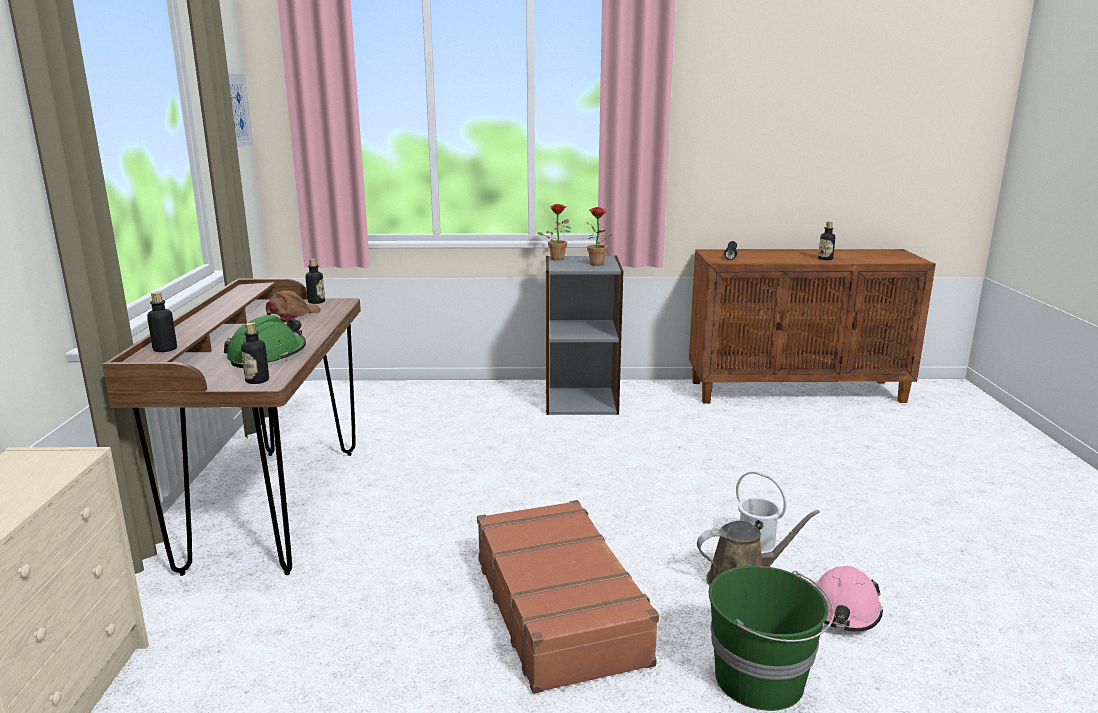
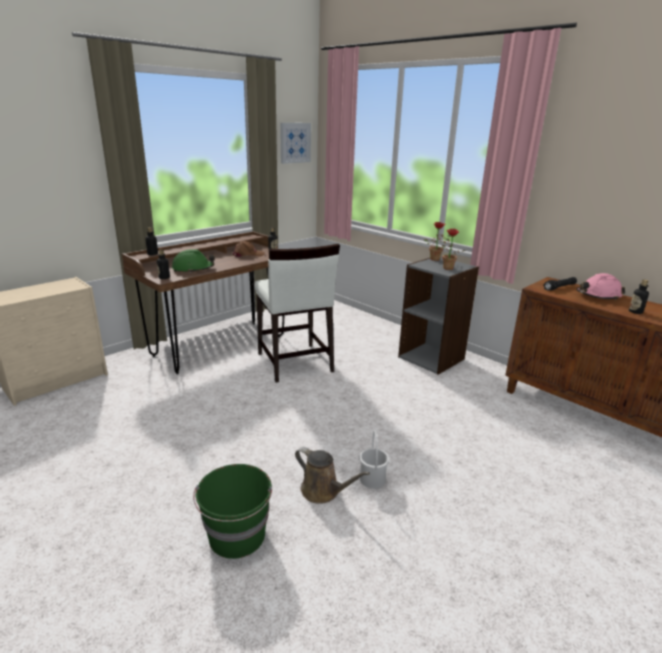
camera: 45 degrees right, 5 degrees up
(439, 475) = (294, 363): none -> white chair
(560, 608) = (228, 446): brown suitcase -> none
(844, 611) = (340, 544): pink hard hat -> pink hard hat (598, 296)

